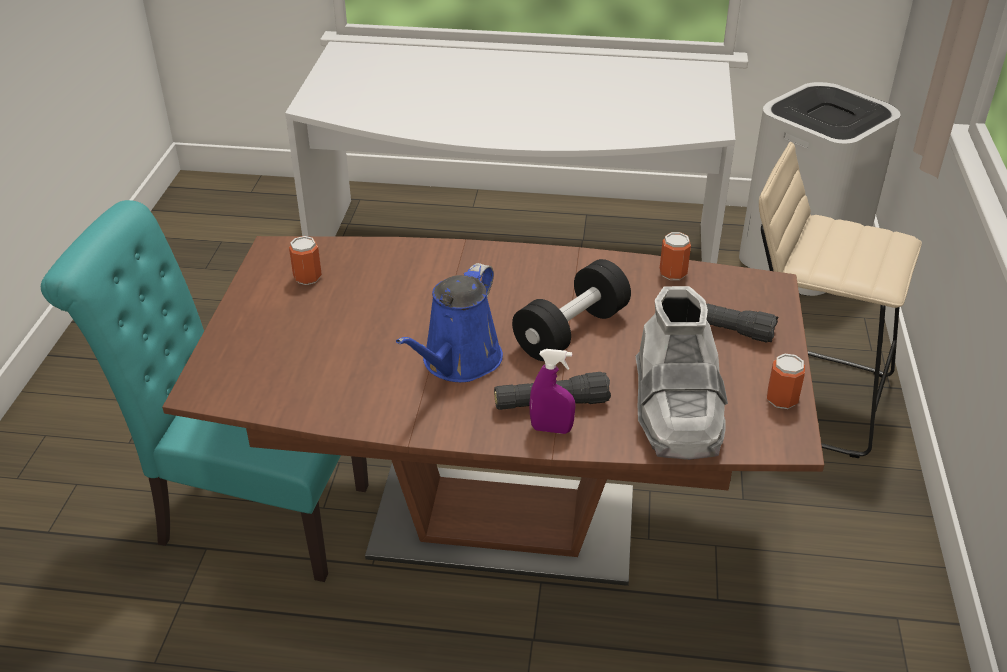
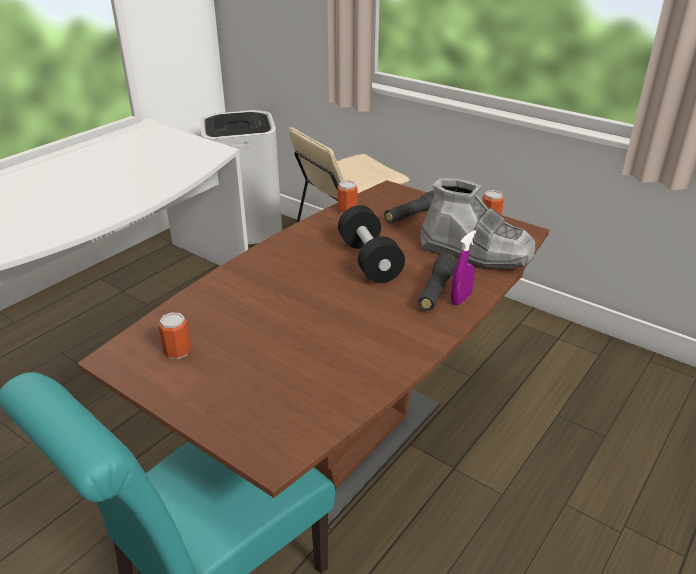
camera: 60 degrees left, 5 degrees down
(458, 362) = (361, 313): blue watering can -> none

